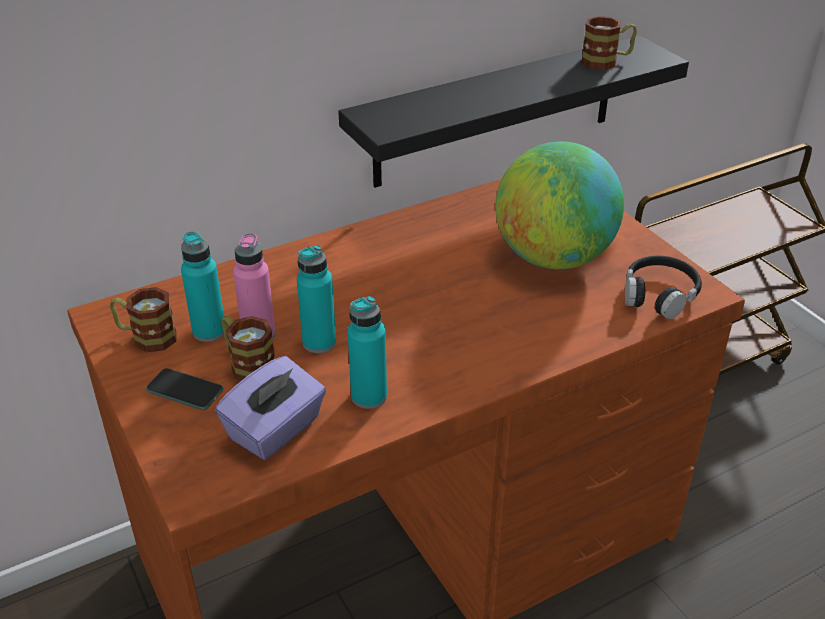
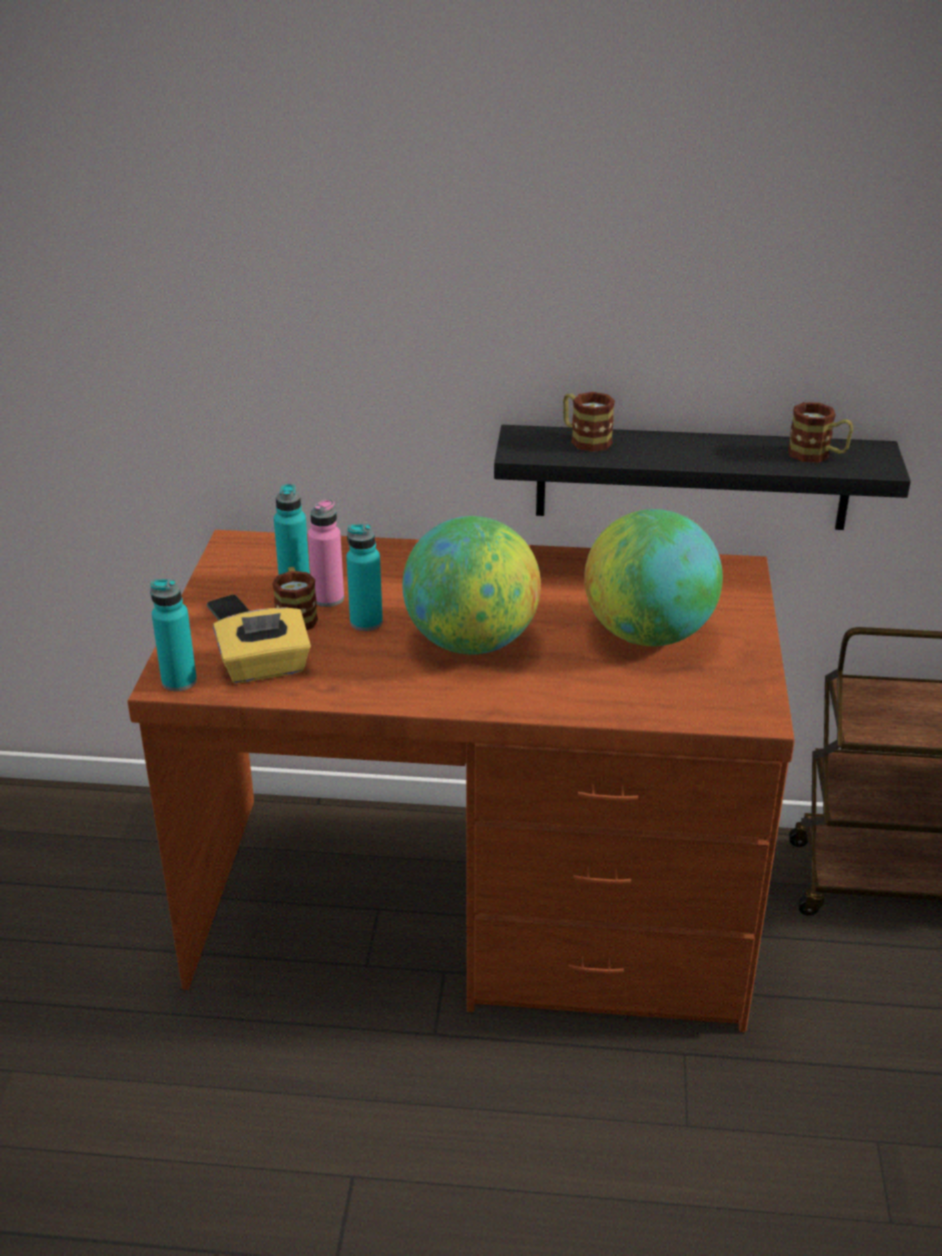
camera: 35 degrees right, 5 degrees down
(146, 337) = (246, 569): mug -> mug (585, 439)
(276, 430) = (265, 668): purple tissue box -> yellow tissue box
(369, 396) = (358, 674): turquoise bottle -> turquoise bottle (179, 681)
(430, 322) = (471, 642): none -> globe
(659, 295) = (710, 702): black headphones -> none

